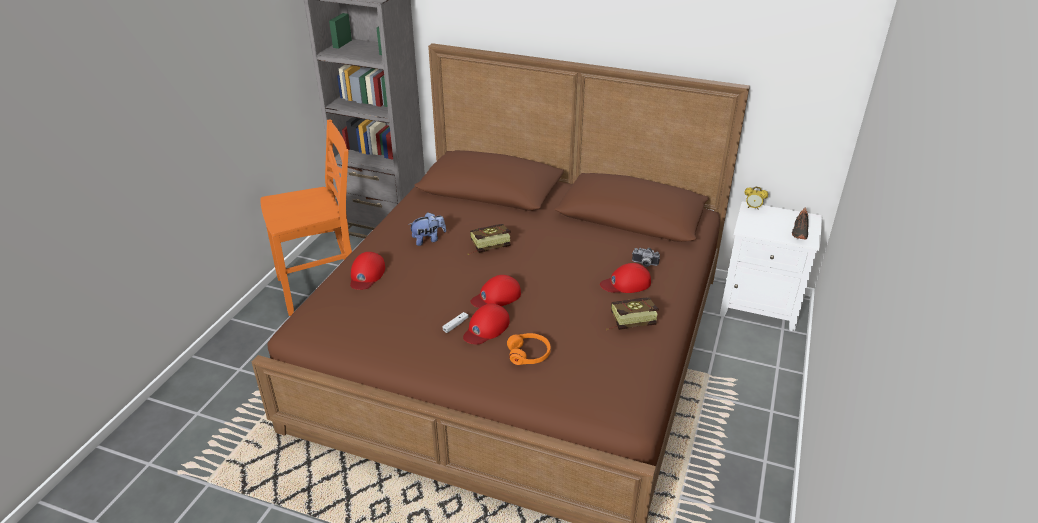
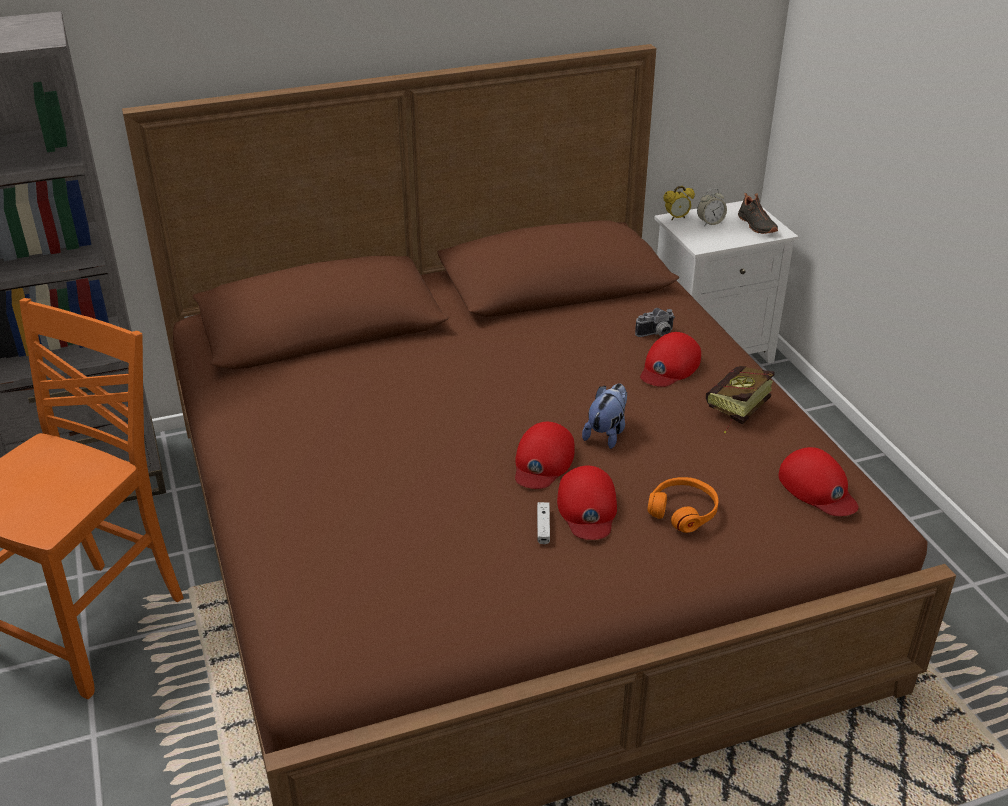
camera: 40 degrees left, 0 degrees up
(366, 274) = (313, 528): red cap -> red cap (817, 488)
(428, 239) = (337, 433): plush toy -> plush toy (606, 433)
(486, 247) = (435, 404): book -> none
(771, 218) = (710, 222): none -> alarm clock

